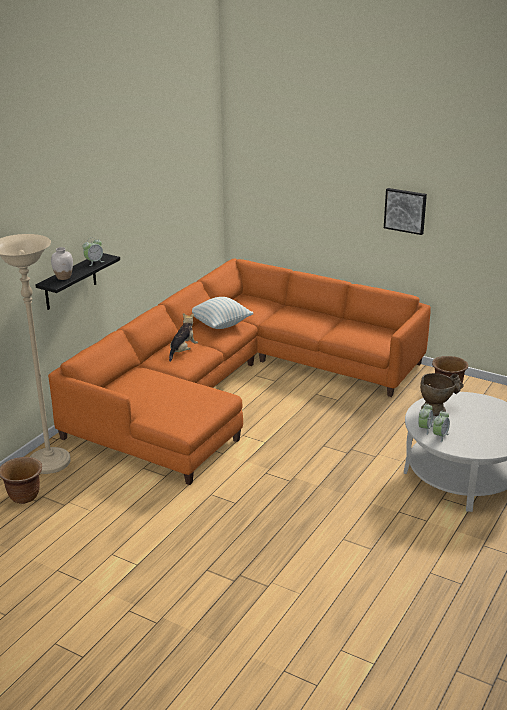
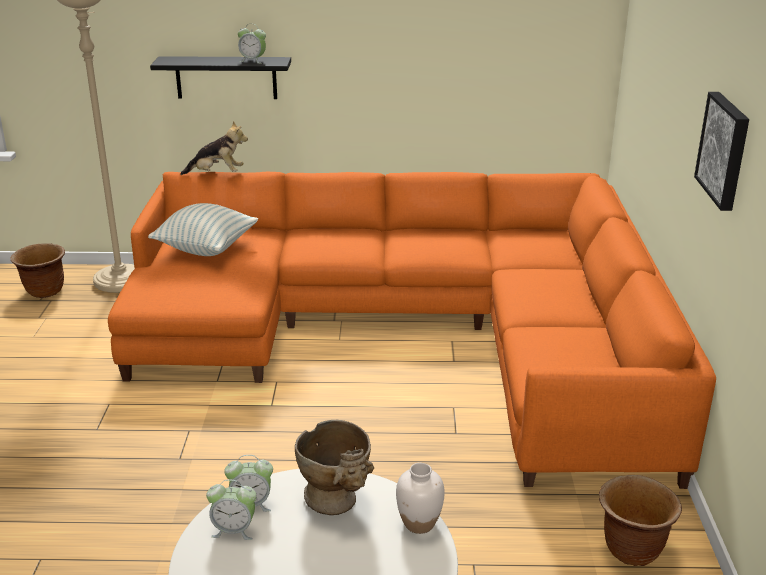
camera: 60 degrees right, 0 degrees up
(63, 277) = (190, 60): white vase -> white vase (419, 523)
(183, 351) = (341, 241): plush toy -> plush toy (217, 174)
(220, 324) = (447, 241): pillow -> pillow (206, 248)

